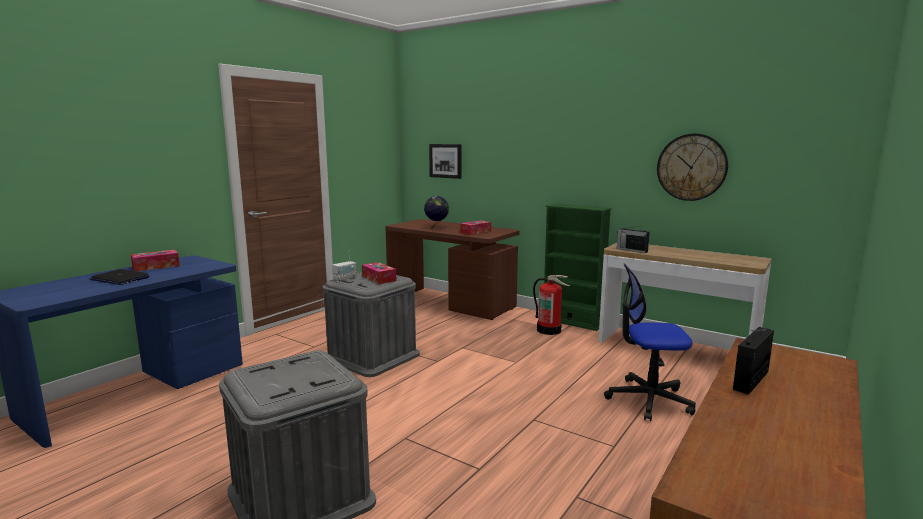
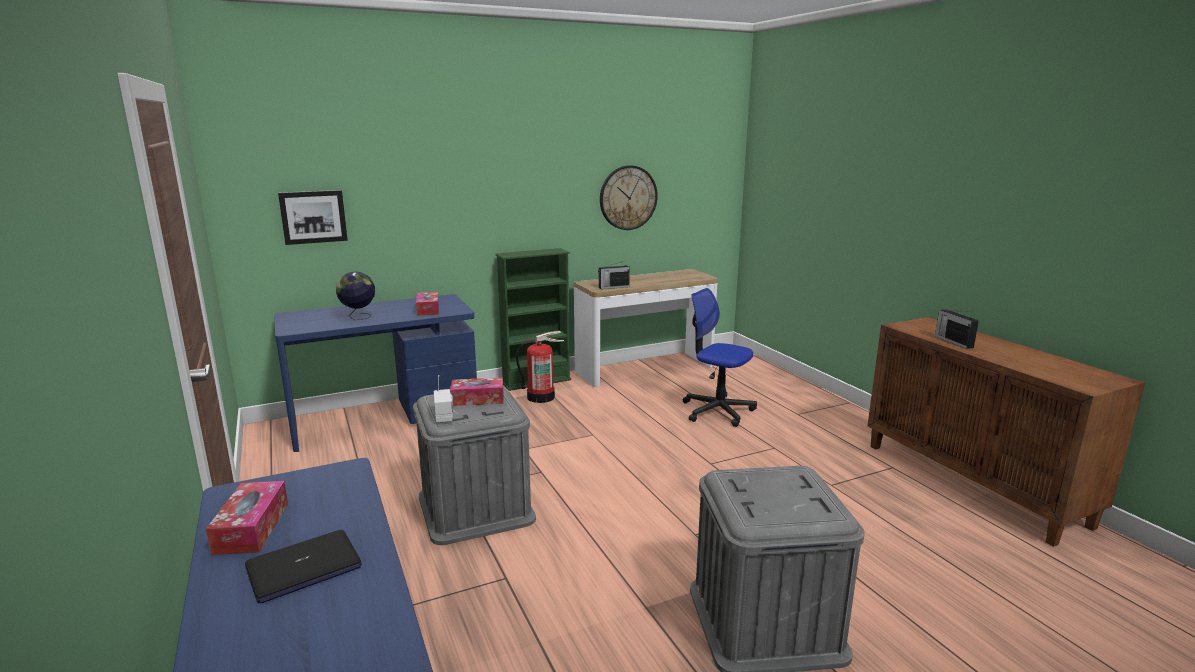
camera: 60 degrees left, 5 degrees up
(451, 304) = (385, 418): brown desk -> blue desk
(648, 400) = (717, 410): office chair -> office chair turned 90 degrees clockwise

